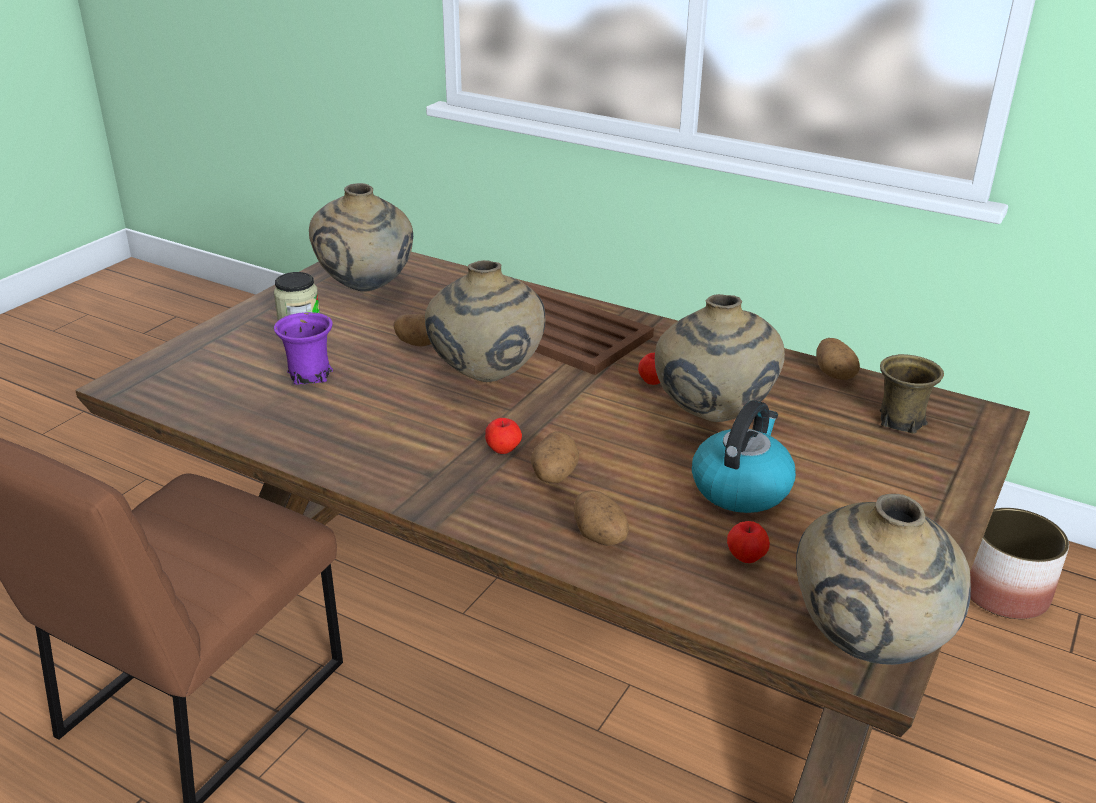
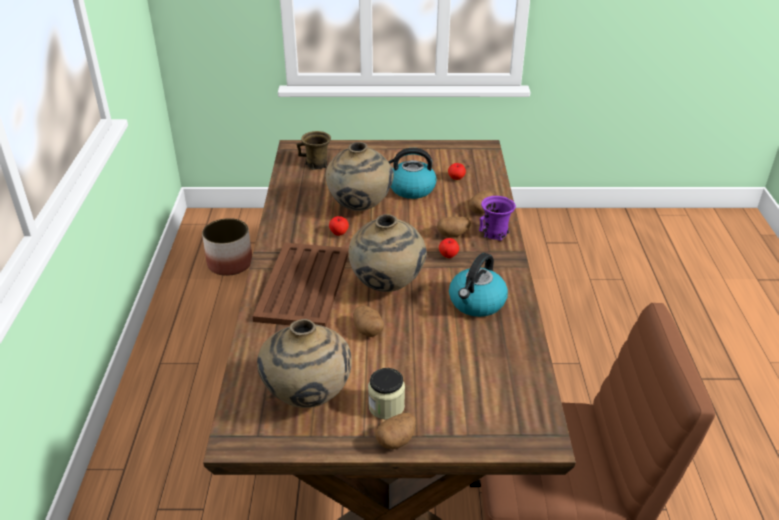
camera: 120 degrees left, 5 degrees up
(309, 375) = (449, 358): purple mug -> purple mug (495, 233)
(373, 430) = (477, 303): none -> kettle
(835, 375) = (285, 186): potato -> potato (396, 440)
(867, 646) = (476, 150): beige vase -> none

